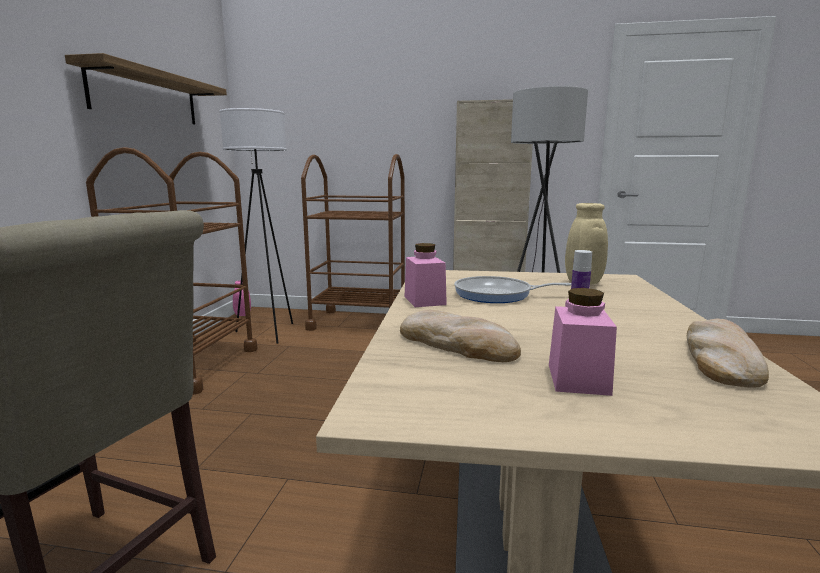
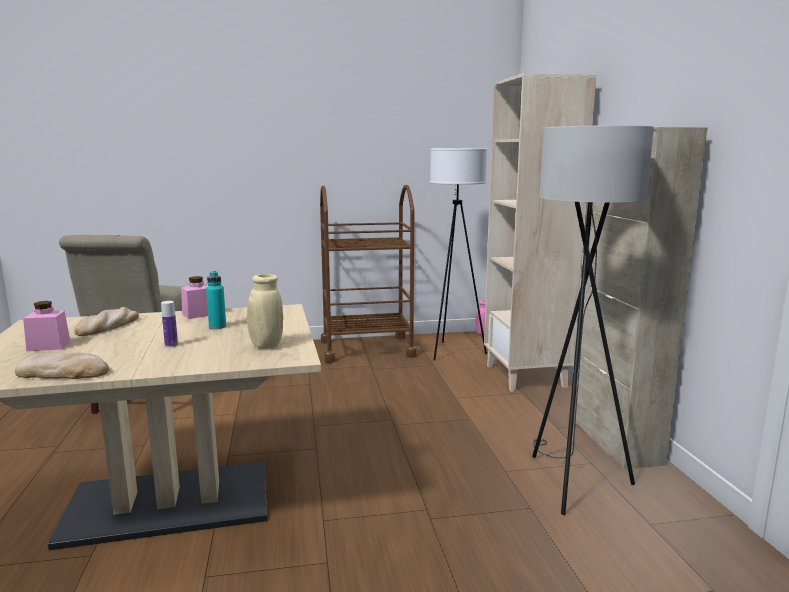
camera: 70 degrees right, 0 degrees up
(146, 96) = (397, 141): shelf -> none
(359, 322) = (526, 376): brown cart -> beige bookcase
(497, 295) = (217, 327): frying pan -> turquoise bottle

